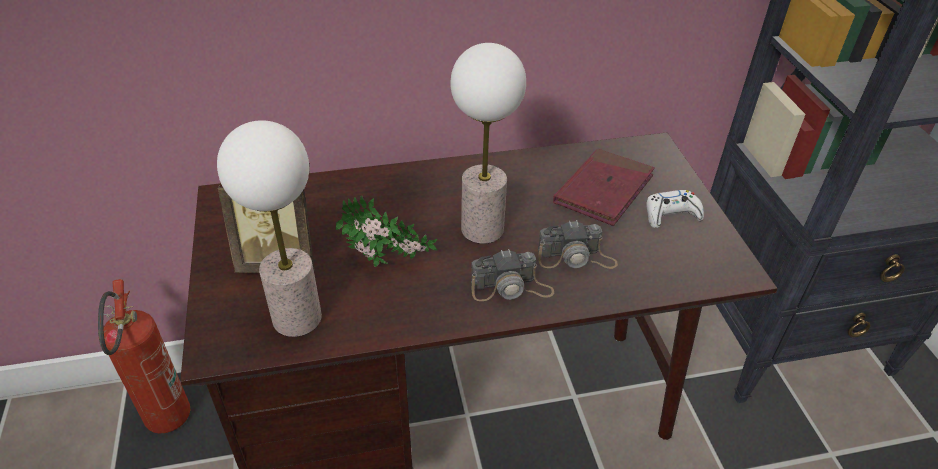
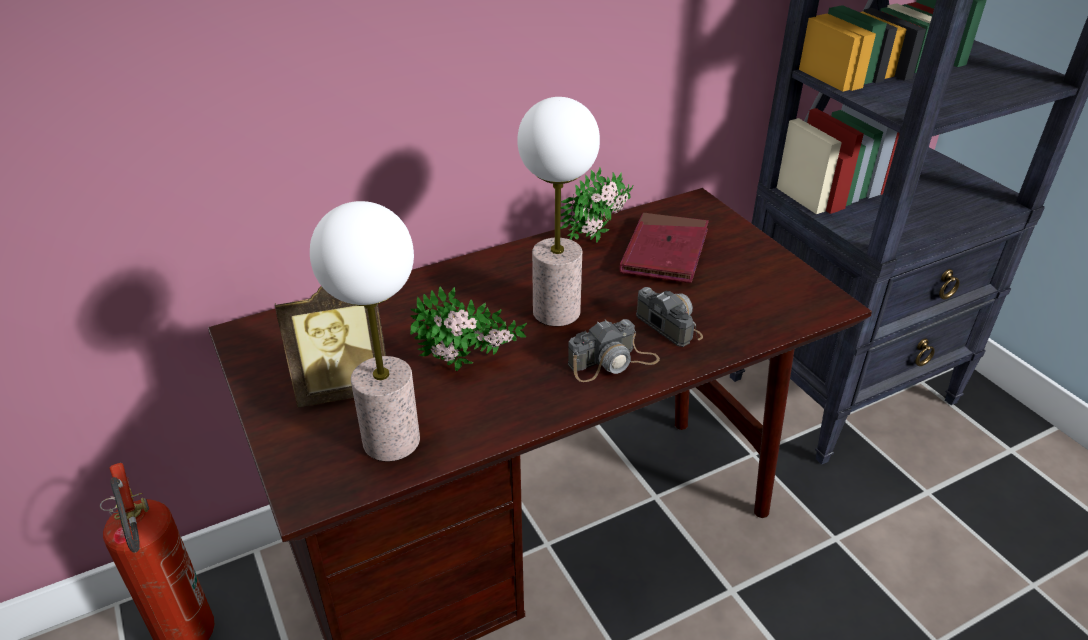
camera: 15 degrees left, 5 degrees down
(551, 164) = (600, 237): none -> potted plant
(576, 257) = (666, 320): camera -> camera turned 105 degrees counterclockwise
(671, 214) = (741, 263): white game controller -> none

